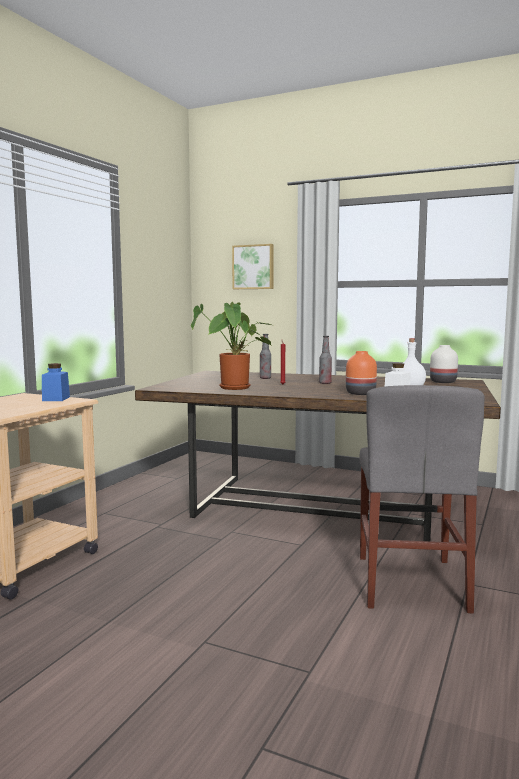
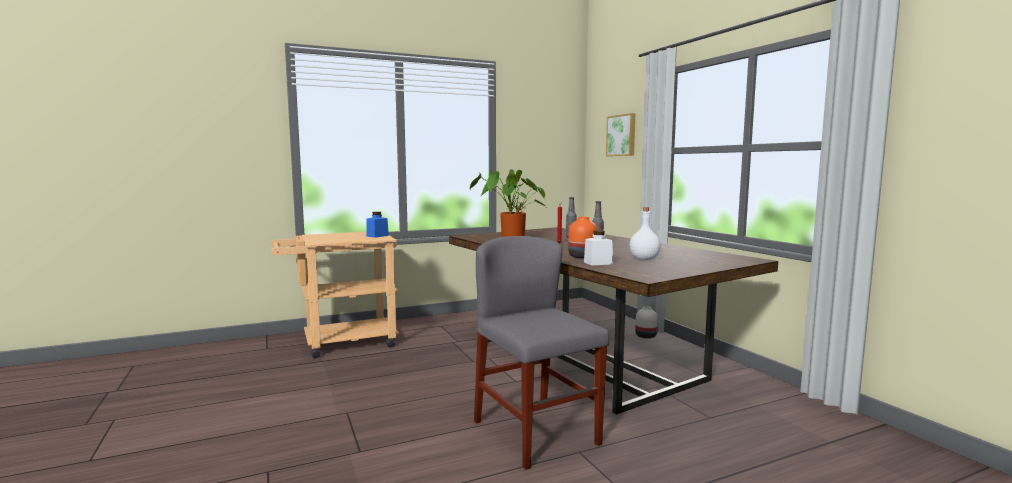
camera: 40 degrees right, 0 degrees up
(410, 582) = (535, 432): grey chair -> grey chair turned 105 degrees clockwise
(443, 382) = (717, 257): white vase -> white vase (646, 336)

